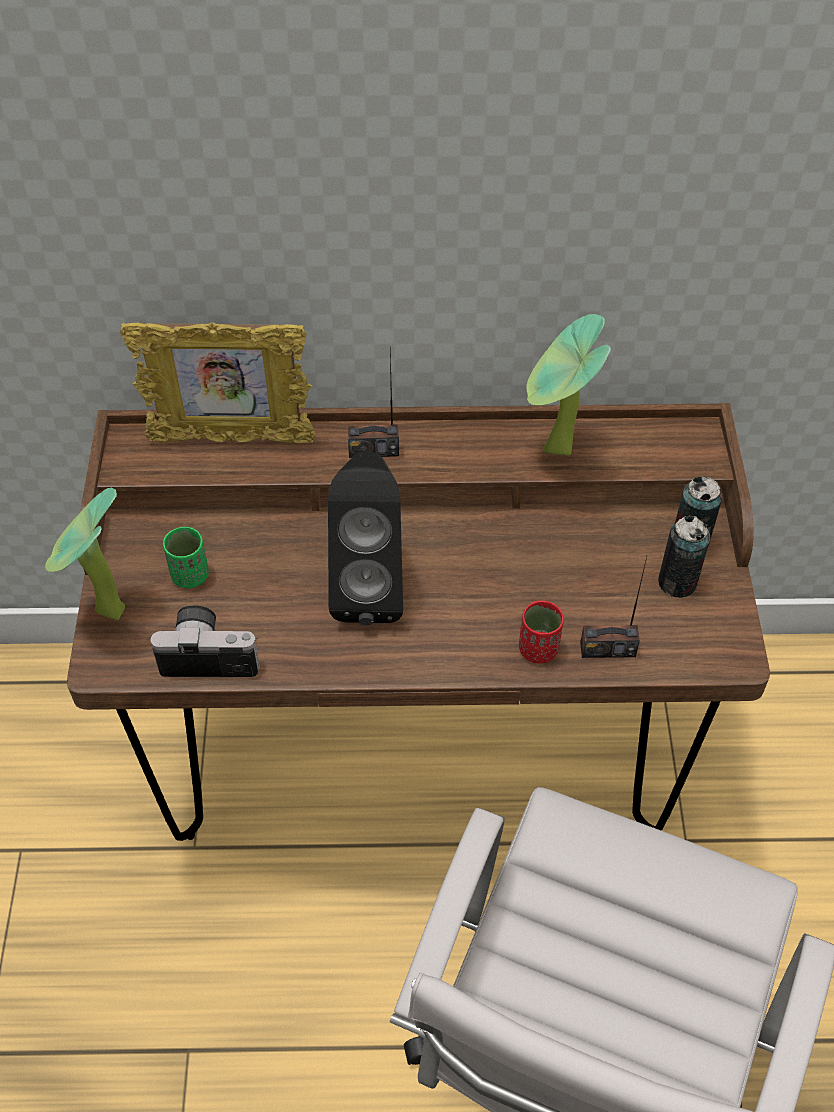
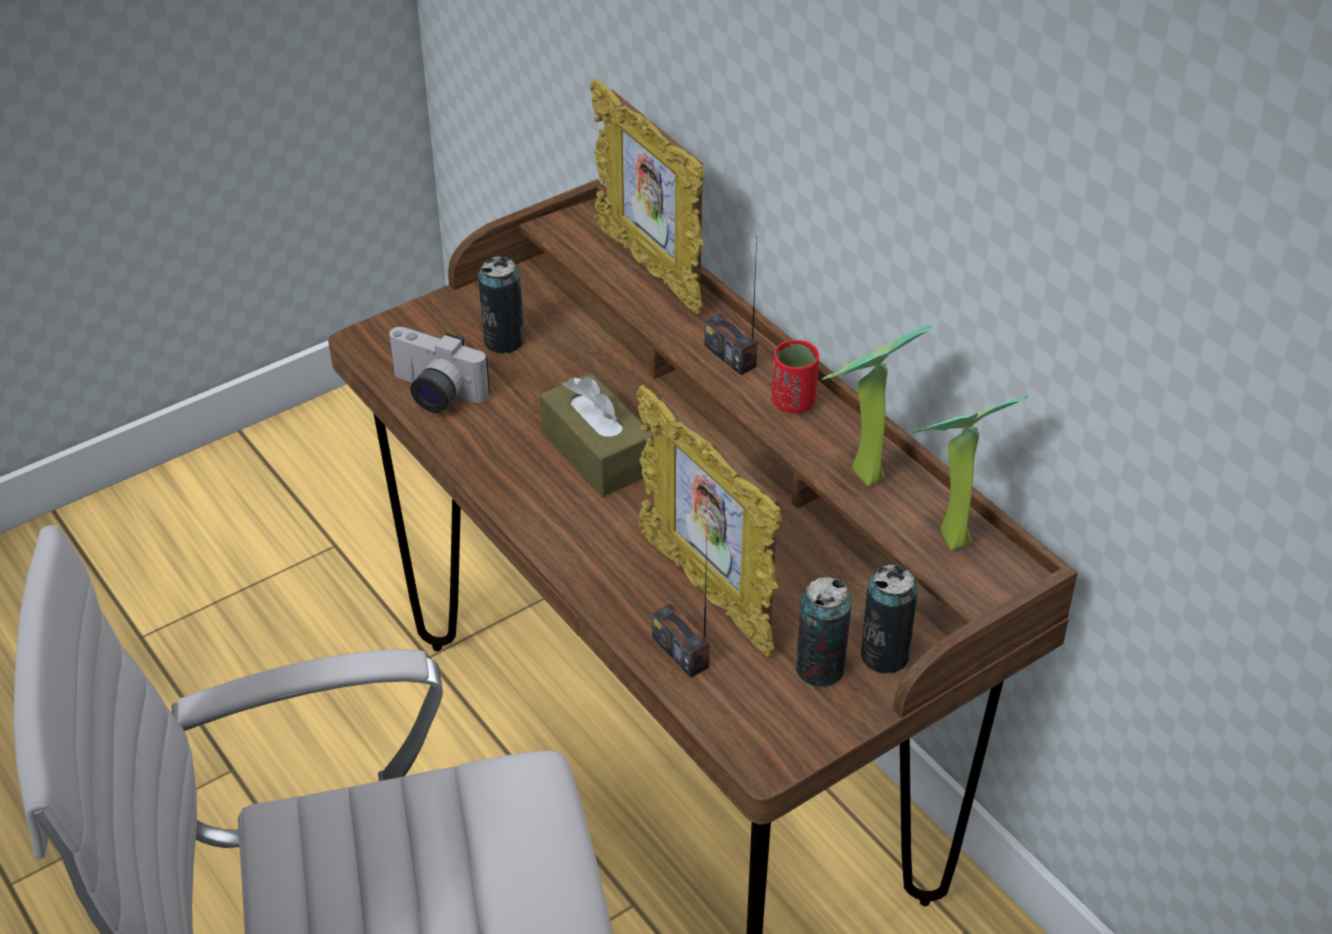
camera: 55 degrees right, 10 degrees down
(105, 615) = (418, 316): potted plant -> potted plant (946, 537)
(190, 575) = (504, 340): green cup -> can
(210, 653) = (433, 394): camera -> camera turned 150 degrees clockwise
(369, 586) = (597, 452): black speaker -> brown tissue box
(538, 649) = (633, 601): red cup -> red cup (793, 402)
(562, 602) = (707, 592): none -> picture frame

